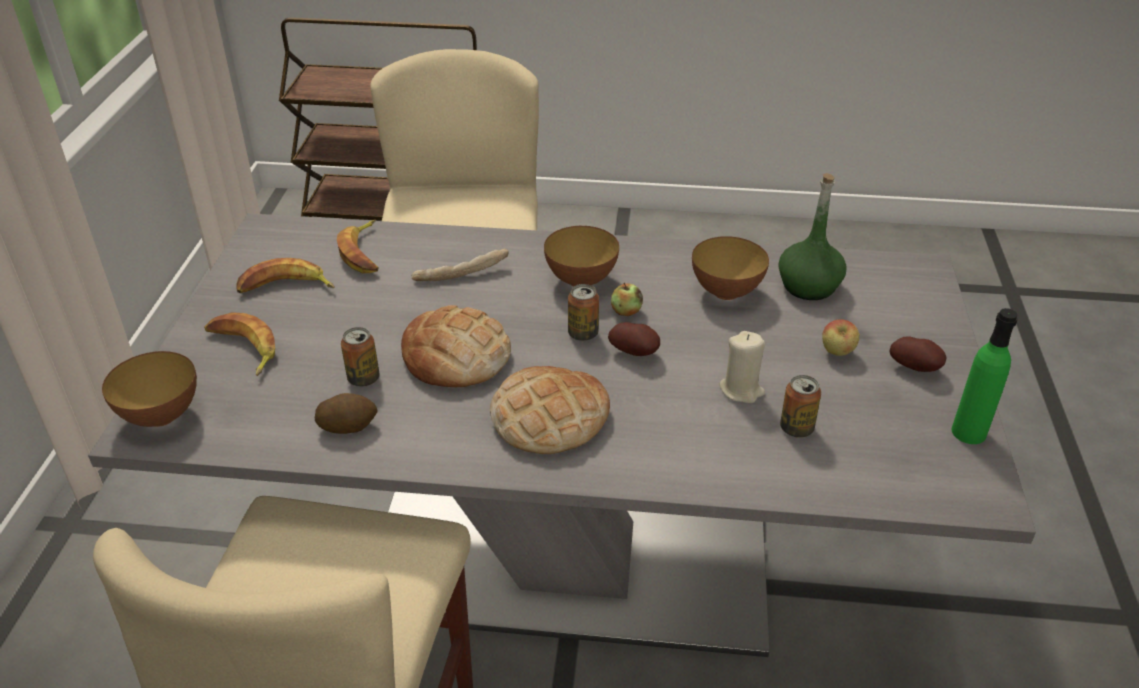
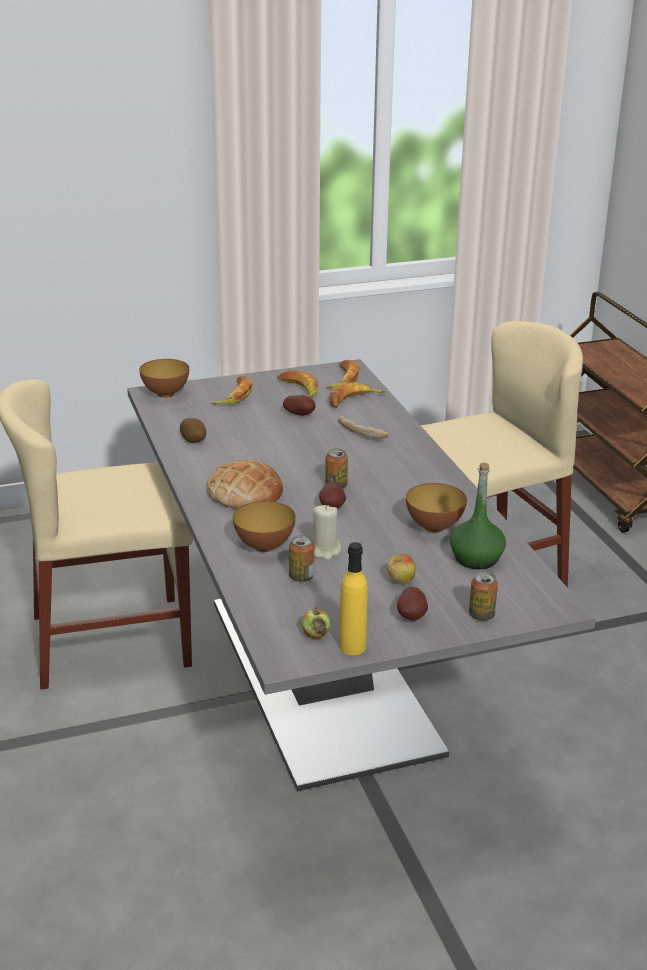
camera: 65 degrees right, 10 degrees down
(293, 243) = (342, 379): none -> banana
(362, 306) = (300, 415): none -> potato
(363, 379) = (235, 433): can -> can (481, 615)
(456, 356) = (278, 453): bread -> none
(581, 280) = (394, 473): bowl -> bowl (264, 546)
(626, 311) = (375, 495): apple -> apple (315, 634)
(968, 432) = (352, 647): green bottle -> yellow bottle

